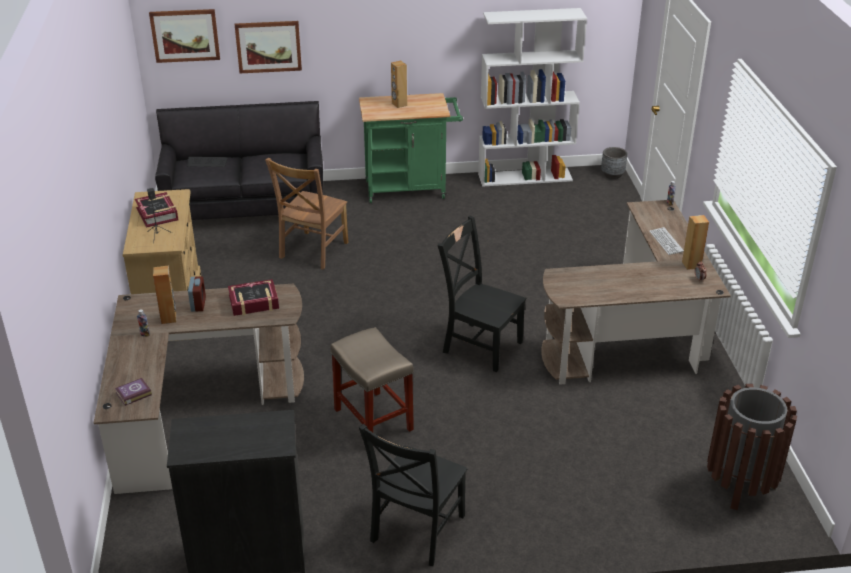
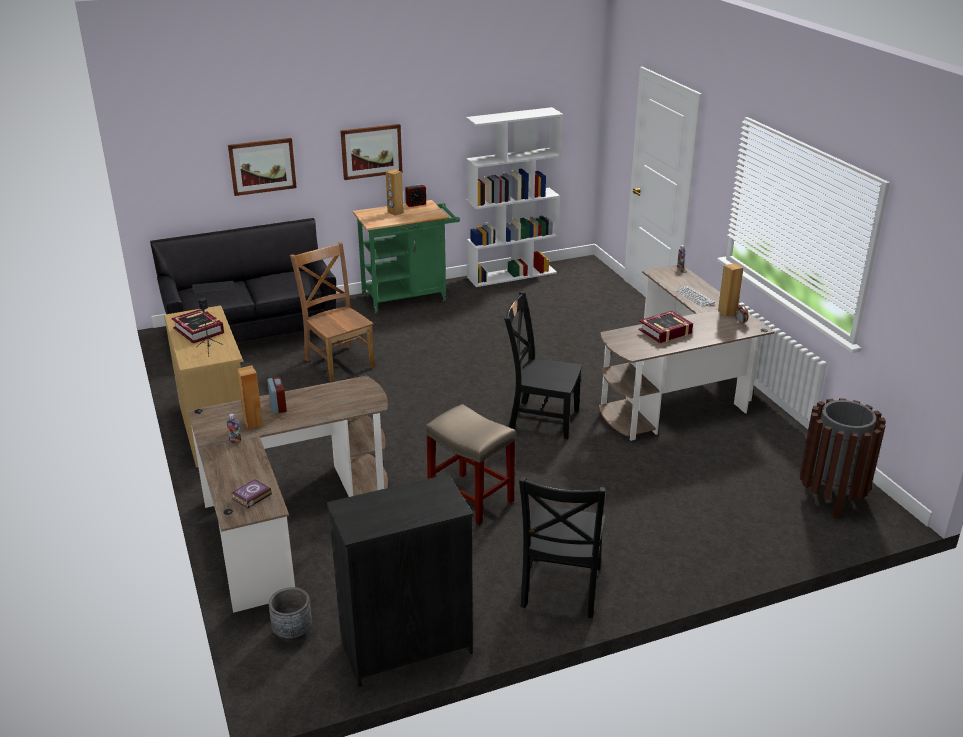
camera: 15 degrees left, 5 degrees down
(185, 35) = (177, 160): picture -> picture (371, 151)
(254, 302) = (335, 397): book -> book (665, 332)
(312, 251) = (338, 361): brown chair -> brown chair turned 135 degrees clockwise
(424, 97) = (415, 204): none -> alarm clock
(612, 175) = (589, 264): grey planter -> grey planter (292, 632)

